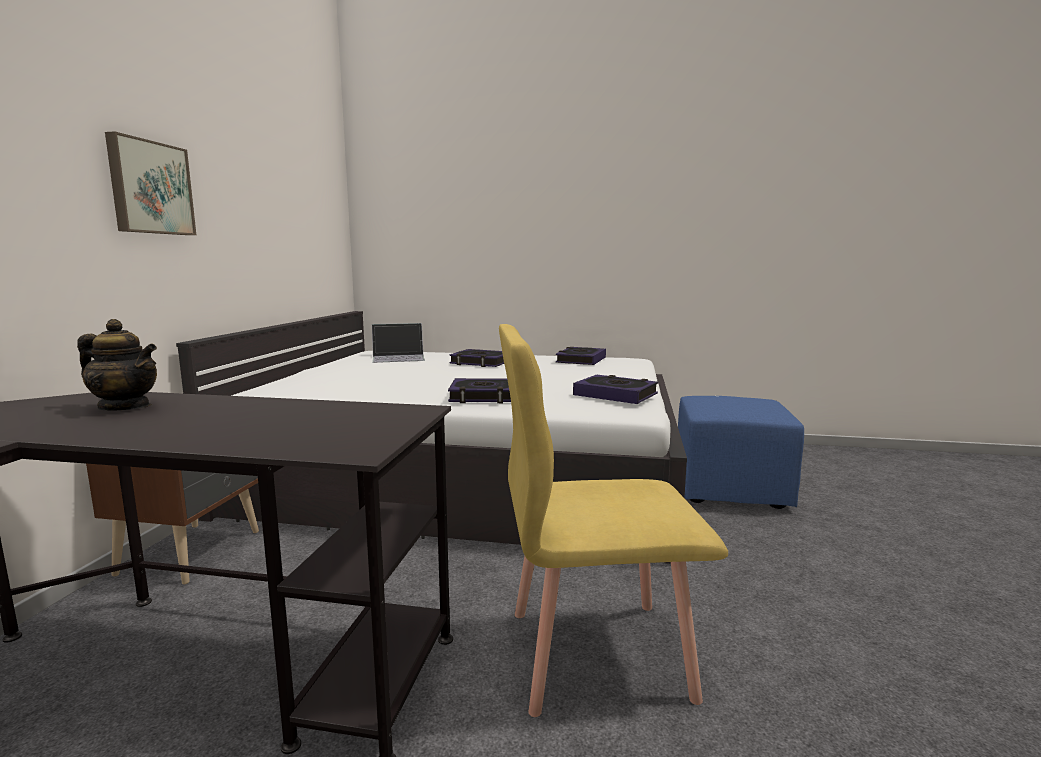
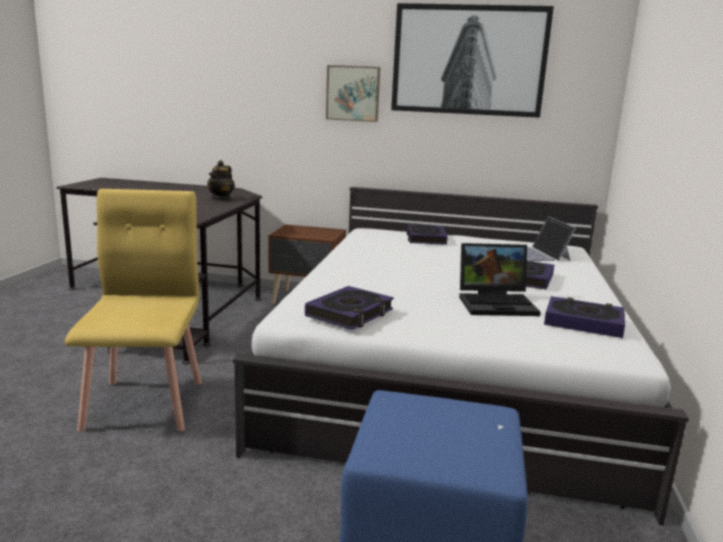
camera: 90 degrees right, 5 degrees up
(260, 158) = (468, 60): none -> picture
(485, 396) = (351, 274): book -> book (425, 238)
(552, 370) = (497, 303): none -> laptop

